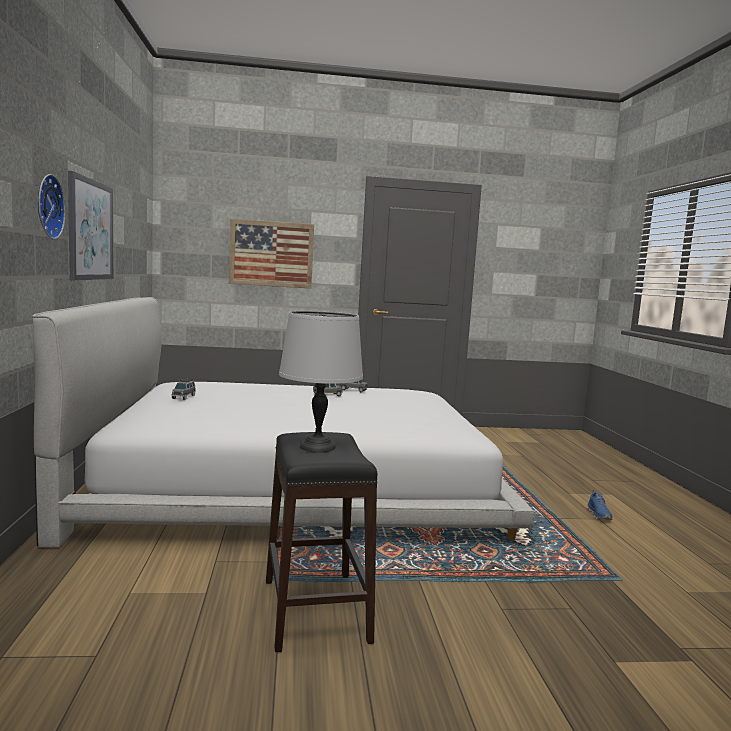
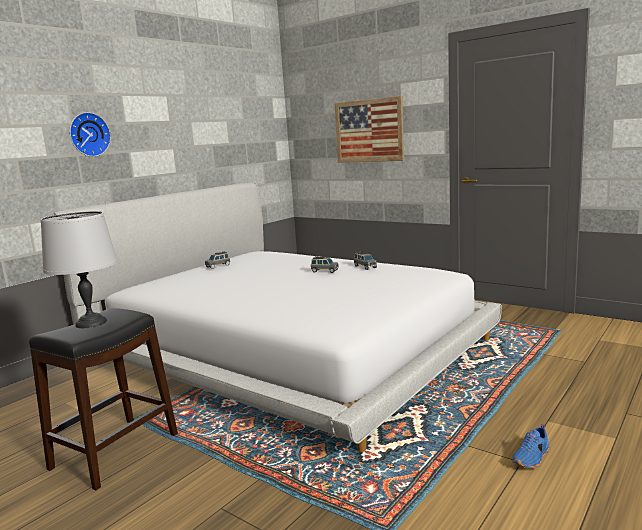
camera: 45 degrees right, 5 degrees up
(90, 230) = (161, 140): picture -> none

